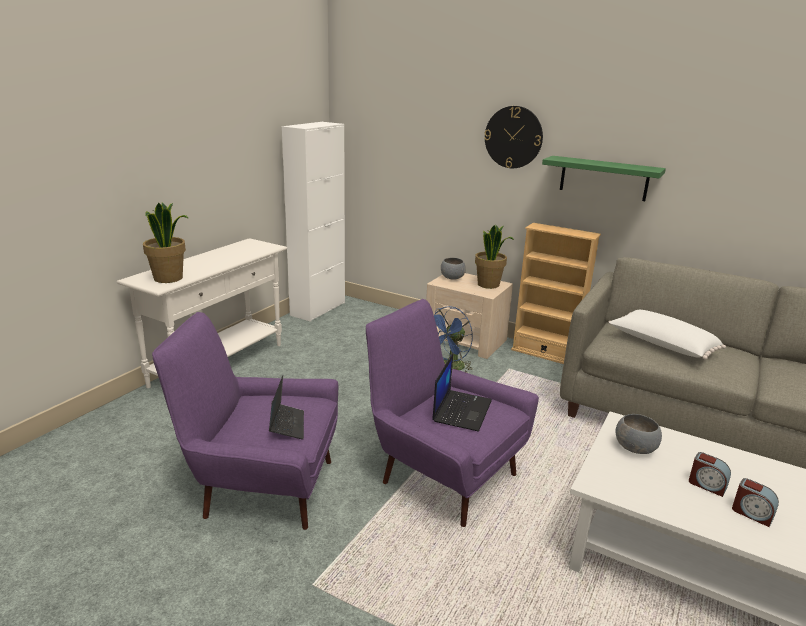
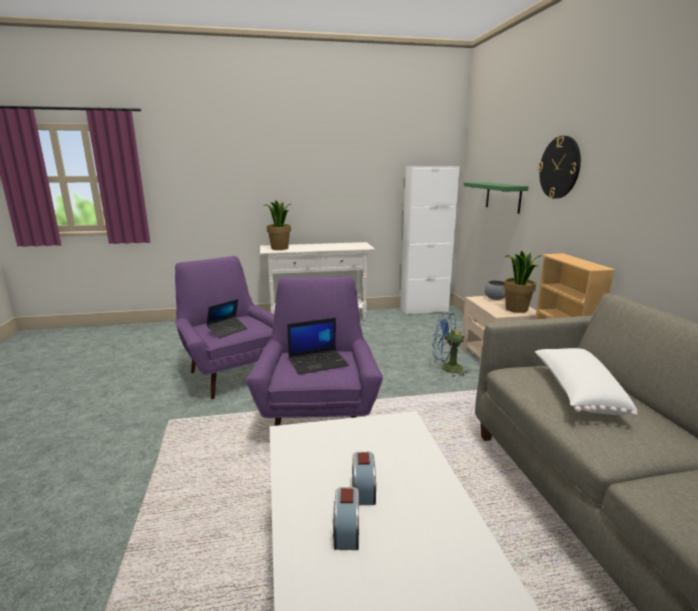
camera: 50 degrees right, 5 degrees down
(603, 178) = (626, 206): green shelf -> green shelf (503, 197)
(636, 448) = (372, 438): grey bowl -> none

